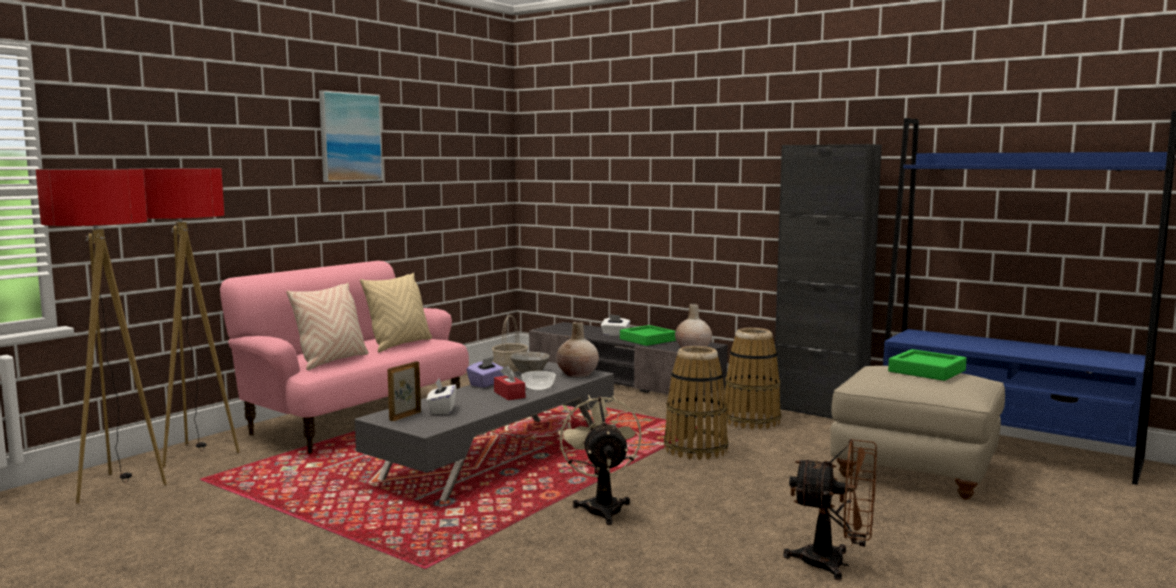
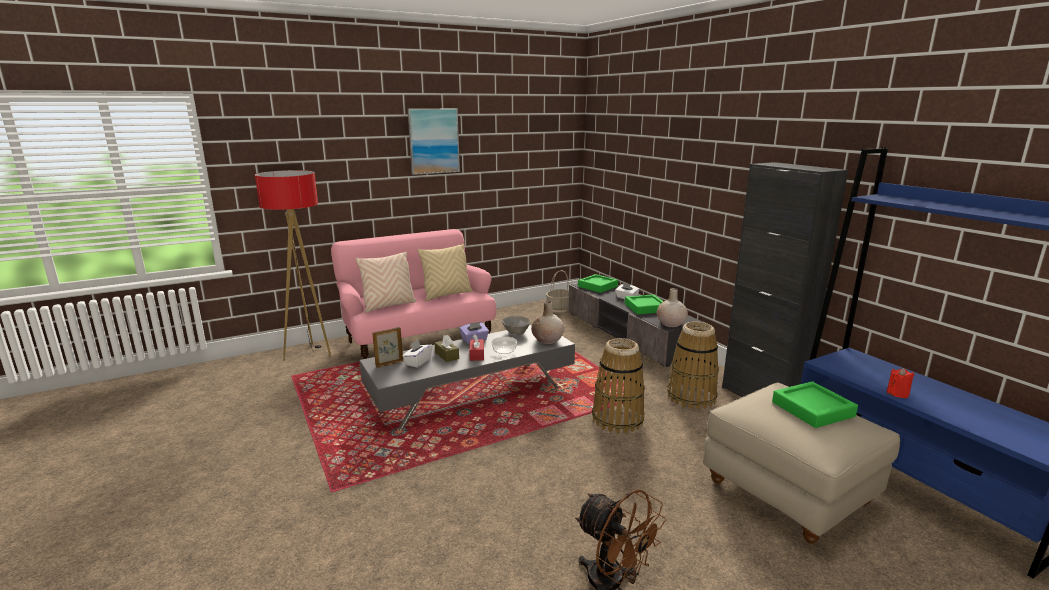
camera: 25 degrees right, 10 degrees up
(118, 487) = (249, 372): floor lamp -> none
(471, 400) = (447, 356): none -> brown tissue box
(567, 328) = (597, 286): none -> green tray
(602, 507) = (494, 464): beige fan -> none
(983, 349) = (897, 393): none -> red candle

